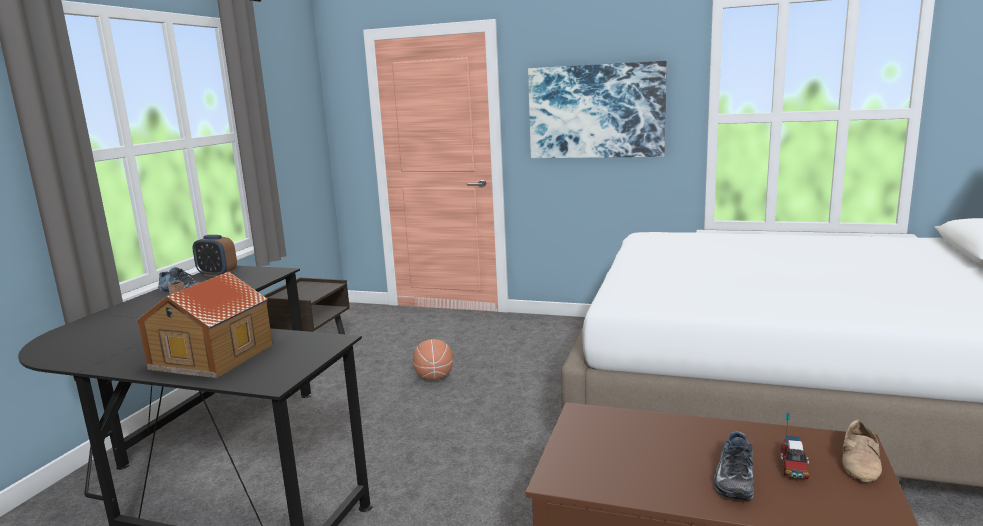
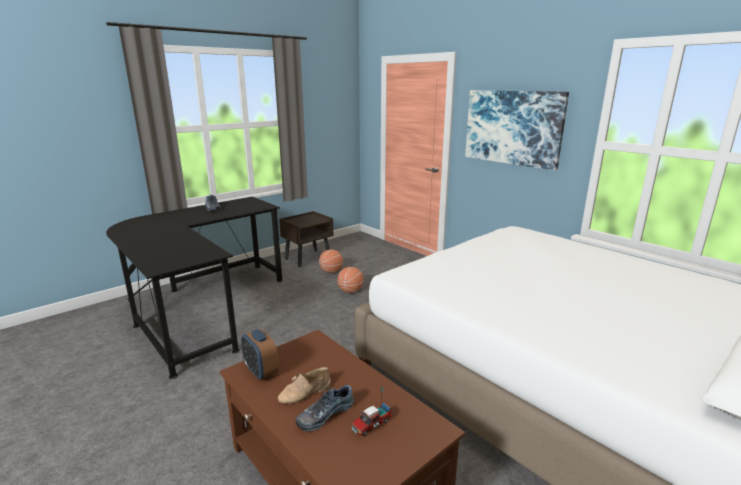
camera: 30 degrees right, 5 degrees up
(209, 357) = (161, 247): toy house -> none
(217, 274) = (241, 202): alarm clock -> alarm clock (261, 371)
(373, 362) = (331, 271): none -> basketball
(862, 462) = (418, 444): beige shoe -> beige shoe (305, 393)

